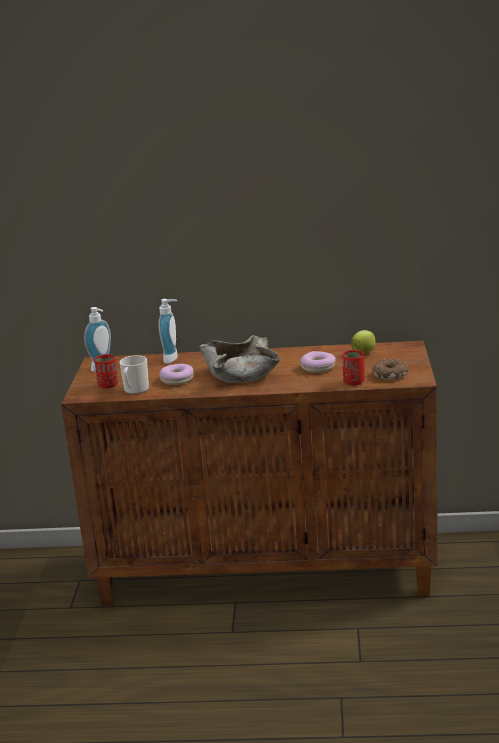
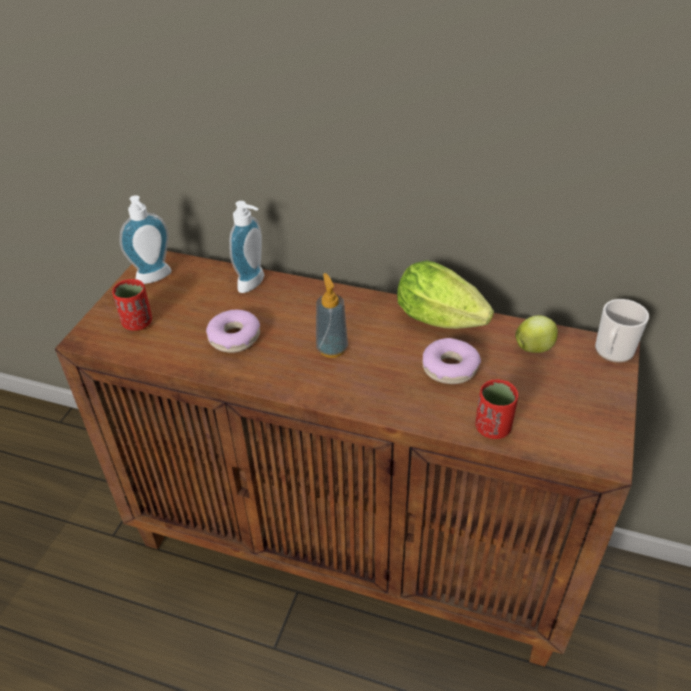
camera: 15 degrees right, 20 degrees up
(135, 390) = (165, 348): mug -> mug (612, 352)
(242, 373) = (332, 348): beige bowl -> soap dispenser
(305, 352) = (444, 322): none -> lettuce
(390, 374) = (559, 424): donut -> none

